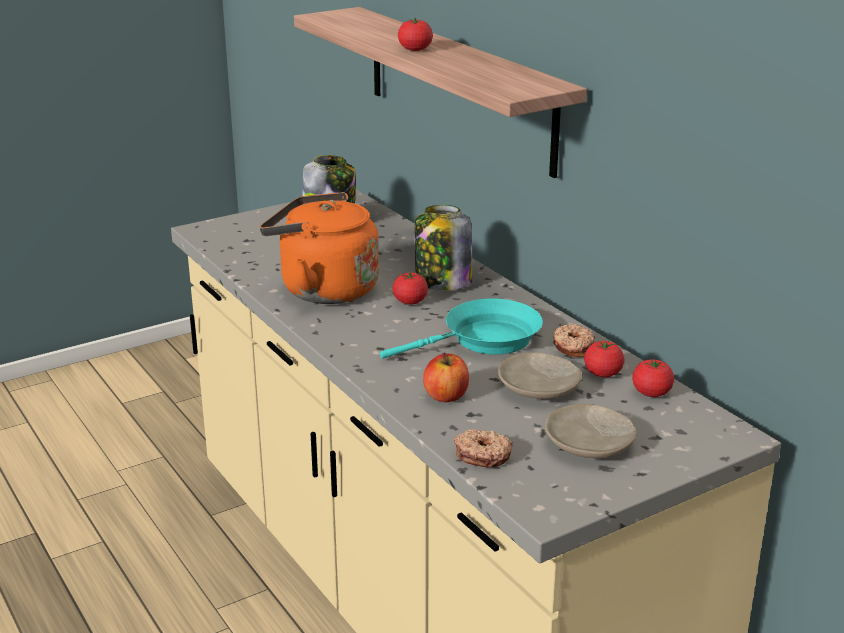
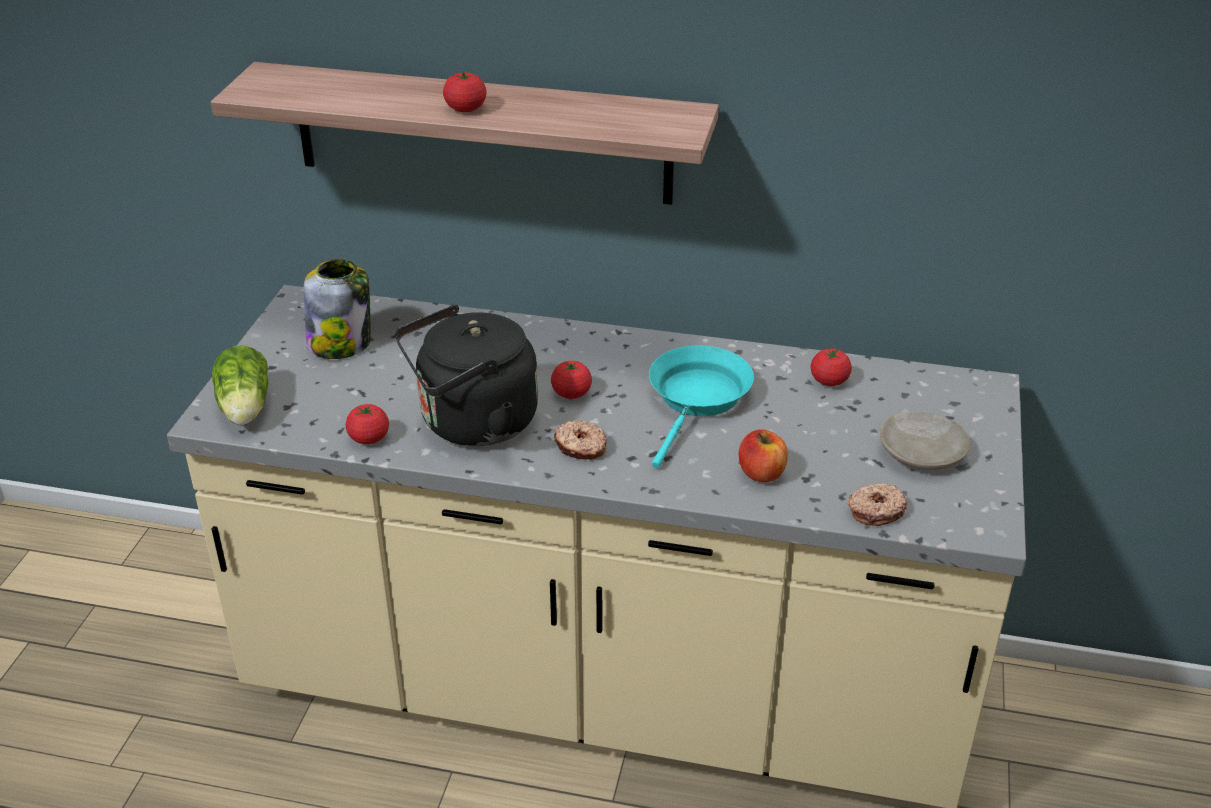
camera: 45 degrees left, 10 degrees up
(224, 232) = (245, 409): none -> lettuce
(323, 289) = (472, 424): orange kettle -> black kettle
(442, 282) = (563, 357): jar -> none
(540, 388) = (811, 422): beige plate -> none
(572, 347) = (770, 368): donut -> donut (580, 447)
(651, 393) = (886, 379): tomato -> tomato (369, 438)

